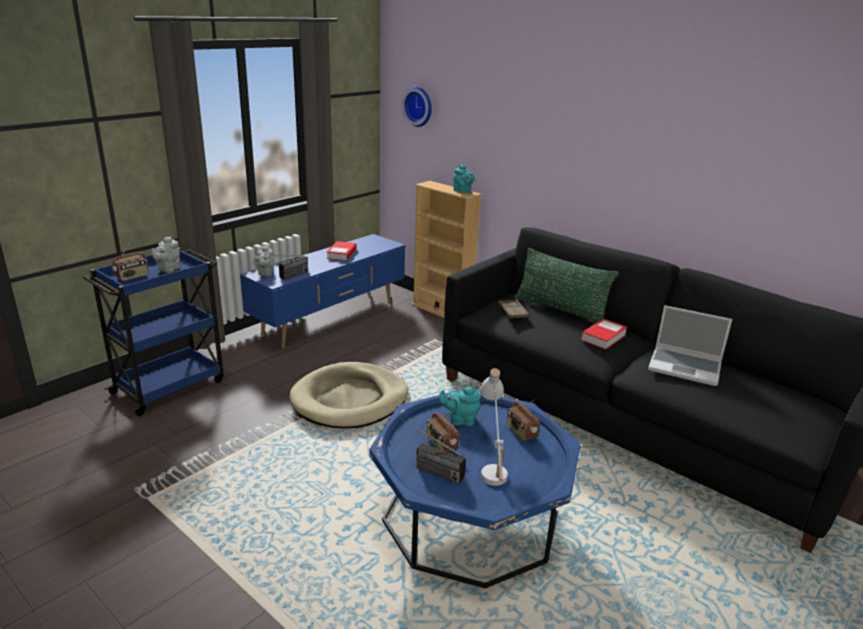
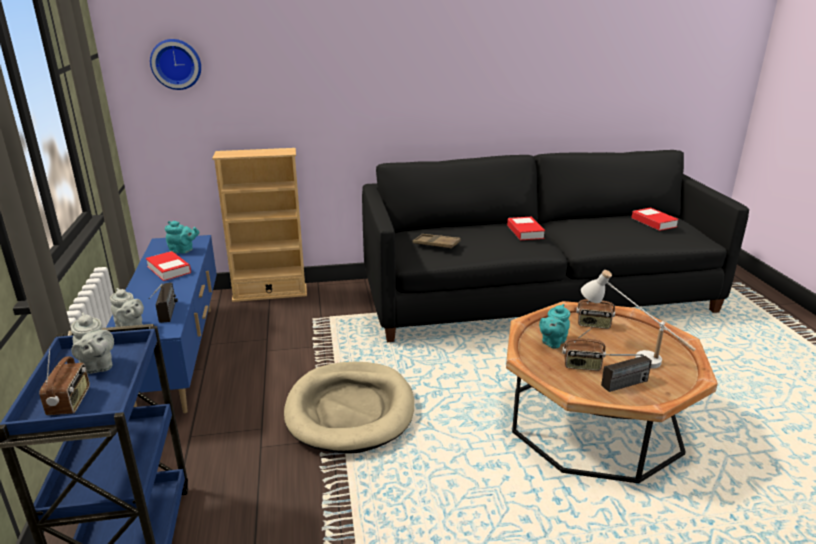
camera: 50 degrees left, 0 degrees up
(463, 192) = (277, 150): turquoise teapot -> turquoise teapot (183, 251)
(470, 518) = (594, 422): blue coffee table -> brown coffee table
(560, 310) = (457, 228): green pillow -> none
(685, 367) = (596, 227): laptop -> none
(771, 396) = (653, 222): none -> book

